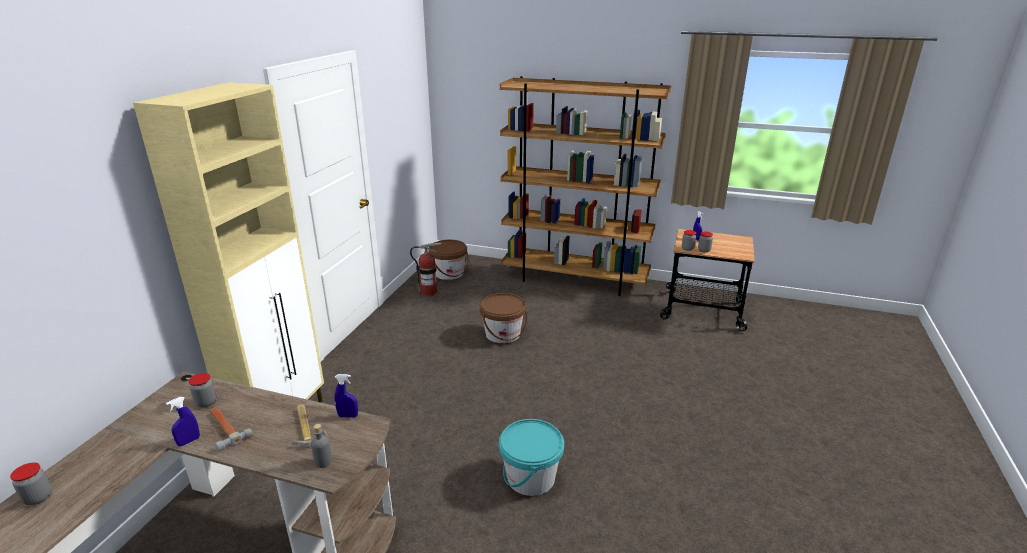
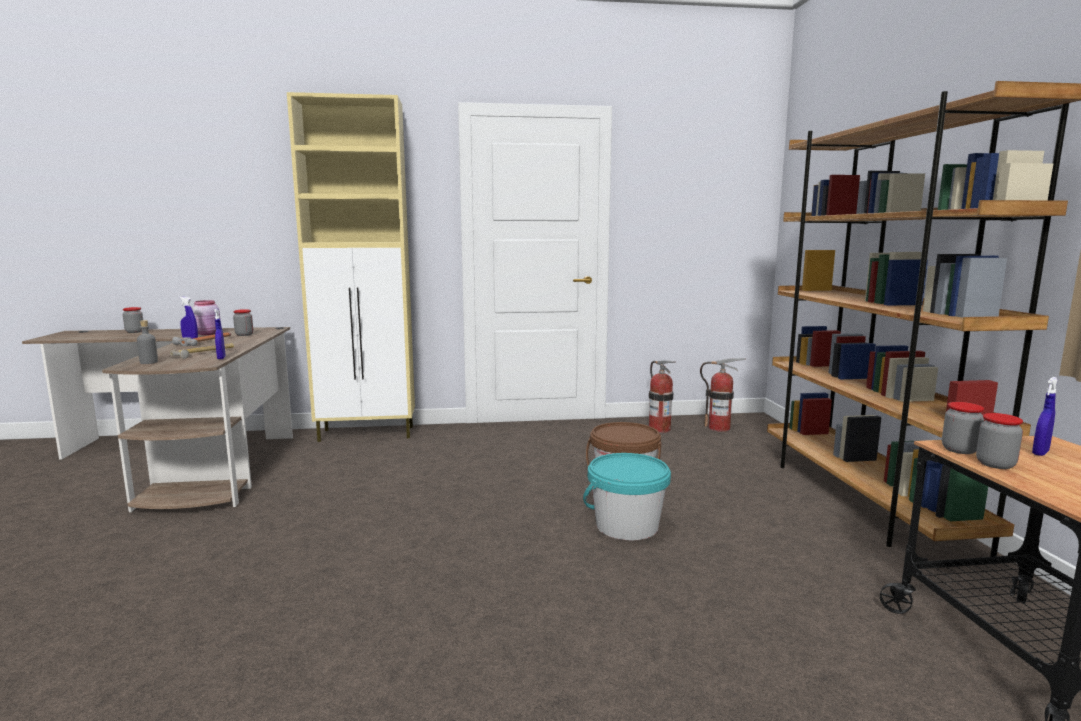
camera: 65 degrees right, 15 degrees down
(159, 428) = (209, 334): none -> pink jar
(449, 273) = (719, 428): brown bucket -> fire extinguisher
(530, 477) = (318, 565): turquoise bucket -> turquoise bucket (627, 526)

